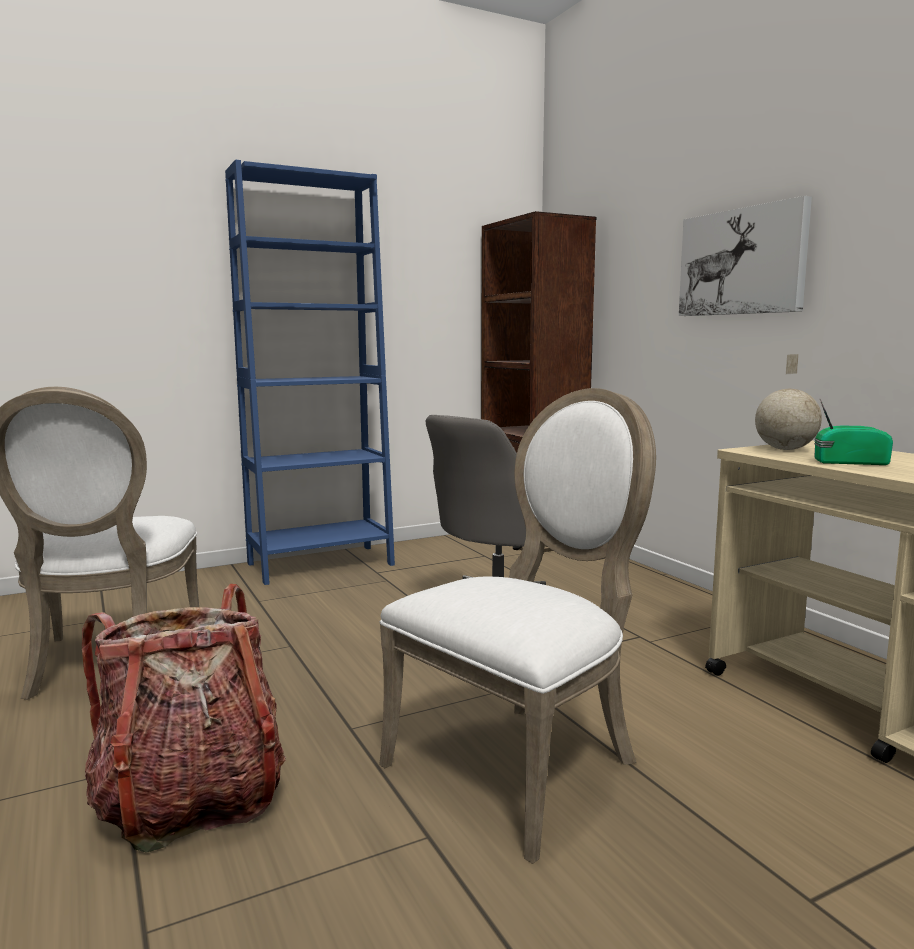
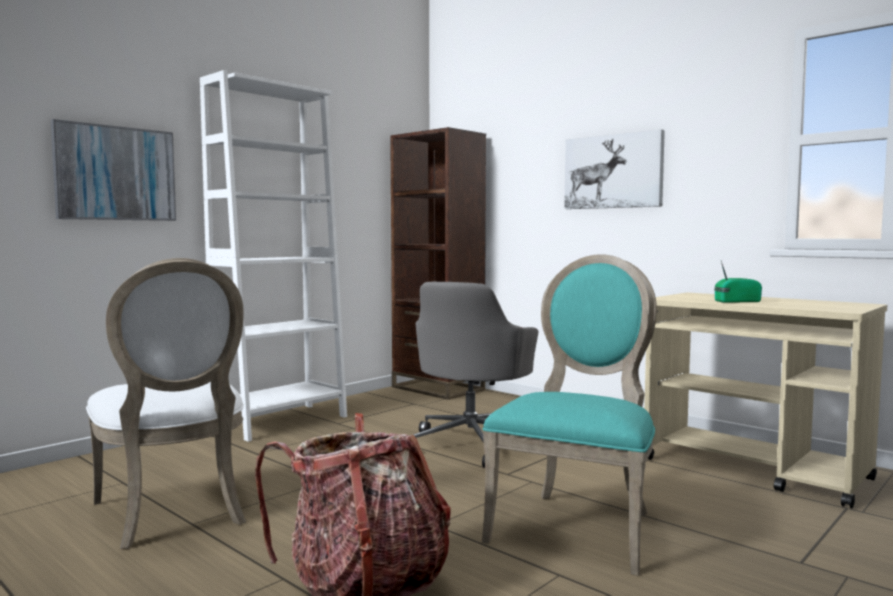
camera: 20 degrees left, 5 degrees down
(130, 285) = (115, 173): none -> picture
(320, 564) = (281, 422): blue bookcase -> white bookcase
(523, 763) = (578, 526): white chair -> turquoise chair
(784, 449) = (684, 297): globe -> none

